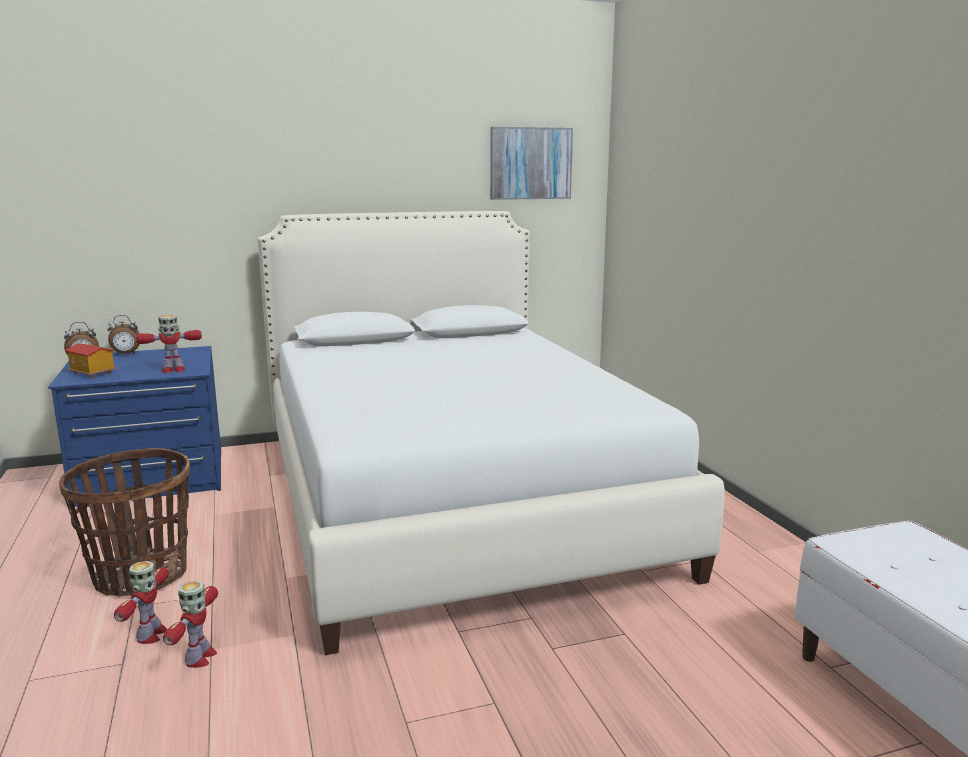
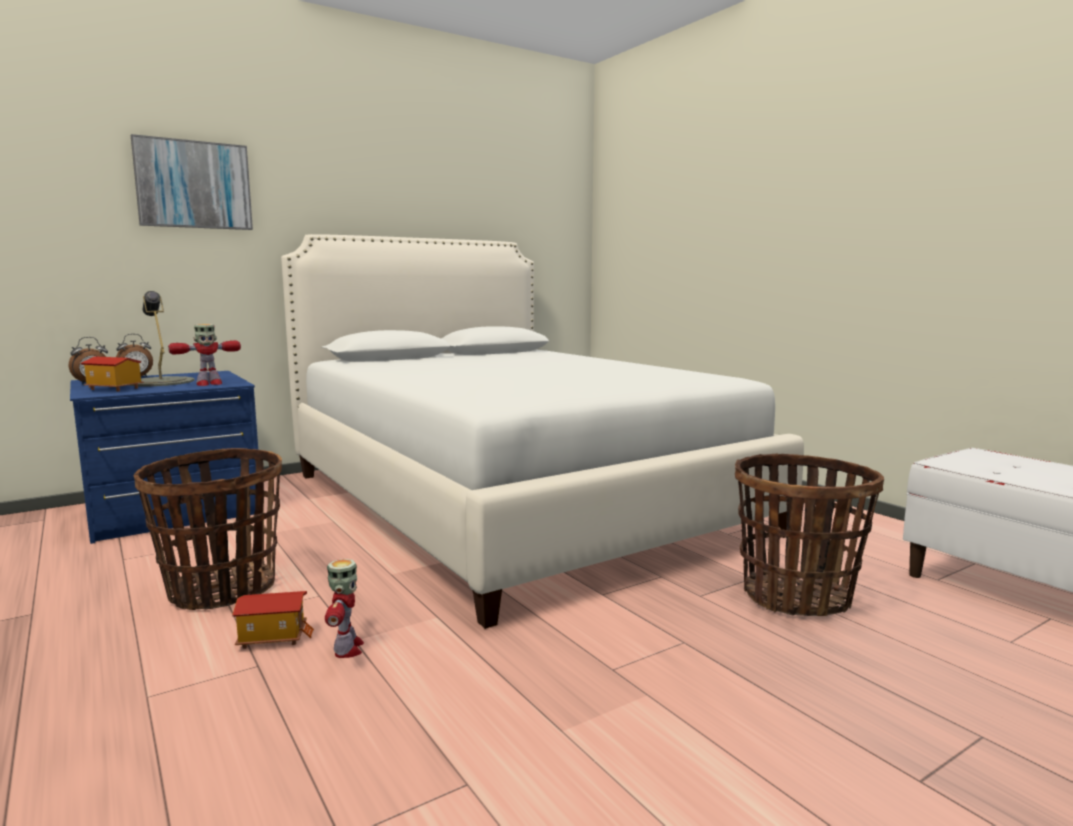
camera: 15 degrees left, 5 degrees down
(138, 363) = (160, 382): none -> grey table lamp
(151, 635) = (273, 637): toy robot -> toy house
(530, 163) = (530, 201): picture -> picture (194, 185)
(651, 665) = (796, 596): none -> basket

